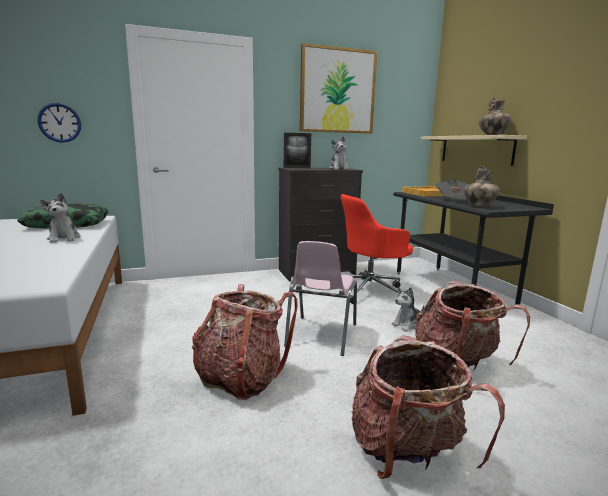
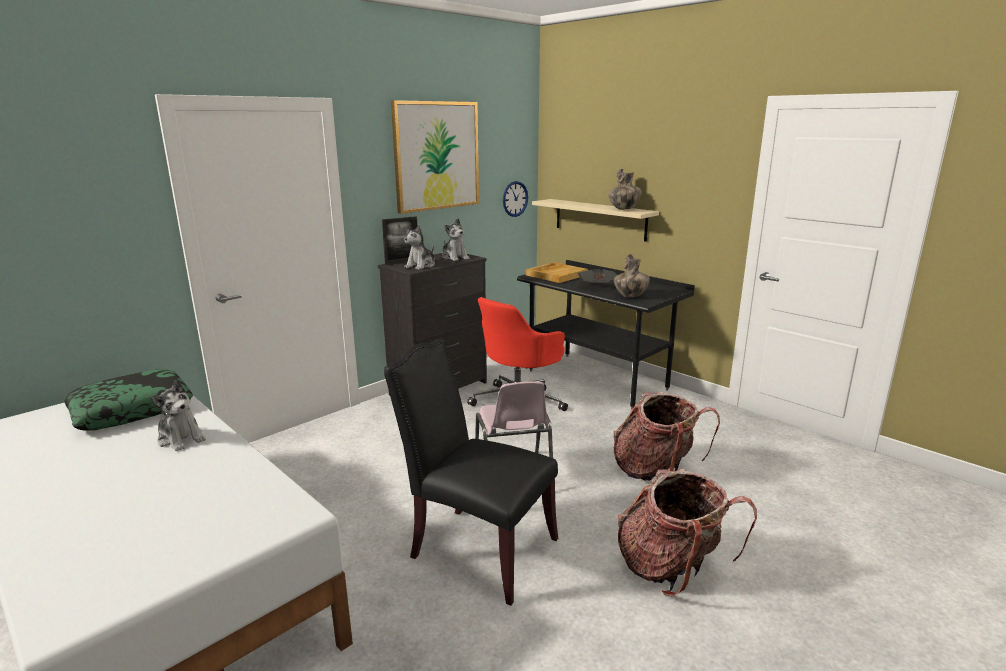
camera: 25 degrees left, 5 degrees up
(59, 123) = (68, 254): wall clock -> wall clock (515, 199)
(241, 378) = (477, 548): backpack -> black chair
(408, 325) = (587, 438): plush toy -> plush toy (421, 266)

